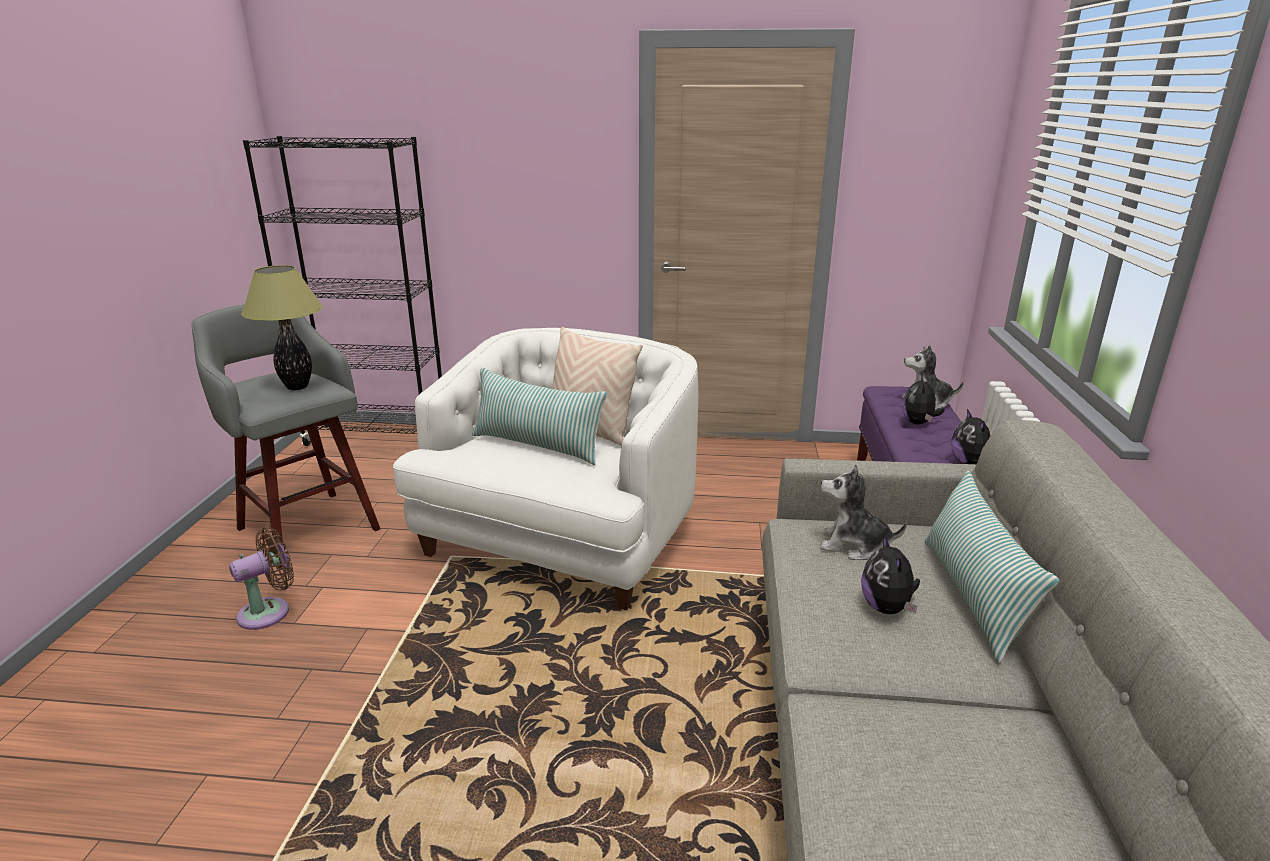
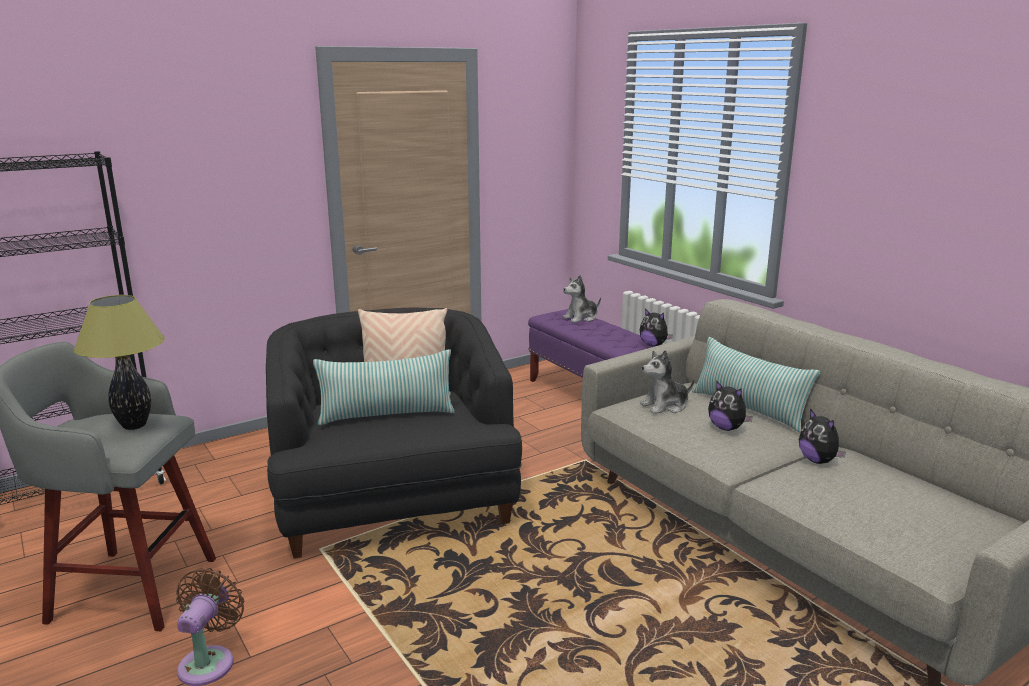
camera: 40 degrees left, 5 degrees down
(561, 538) = (393, 500): white armchair -> black armchair
(918, 423) = (595, 331): plush toy -> plush toy (818, 461)

